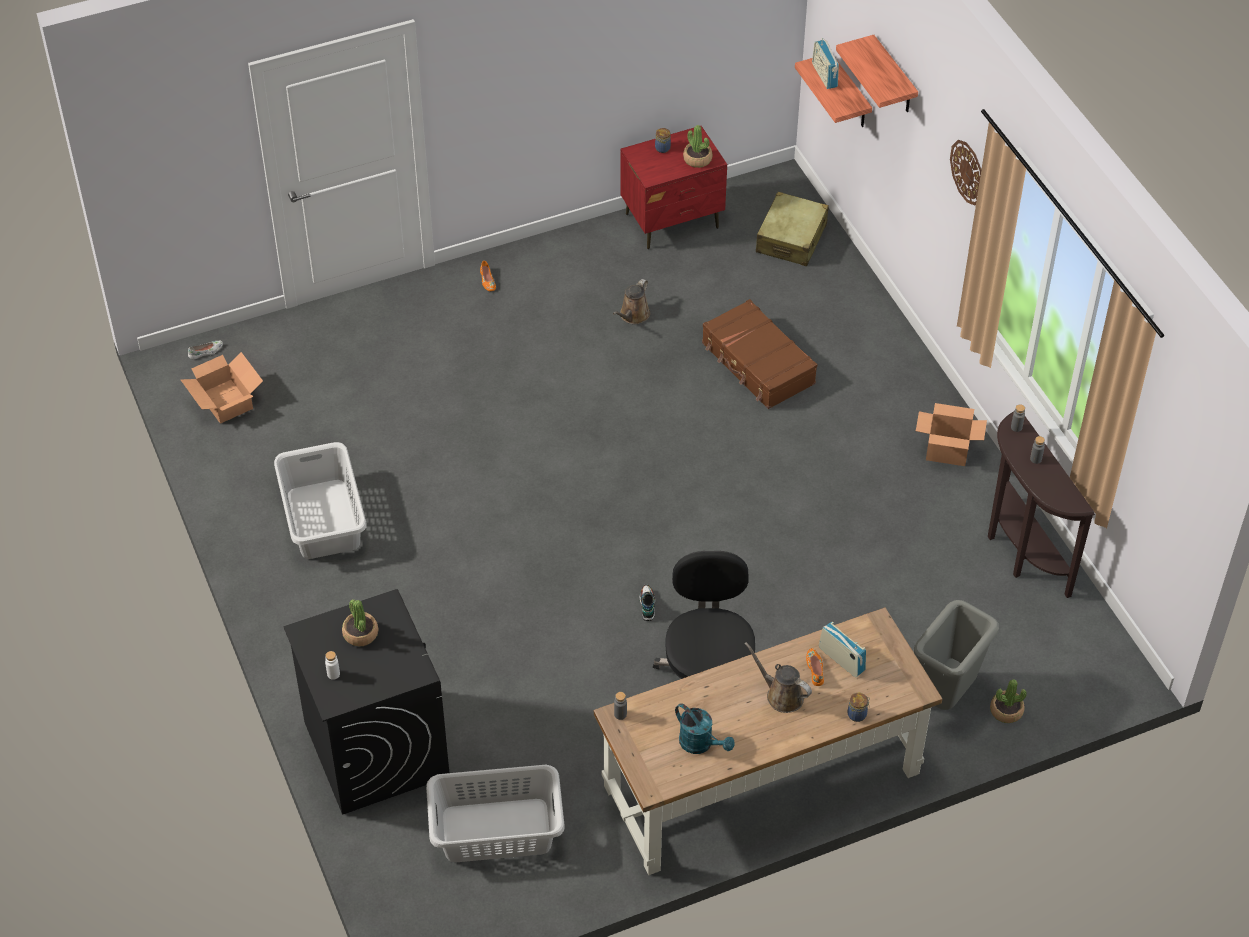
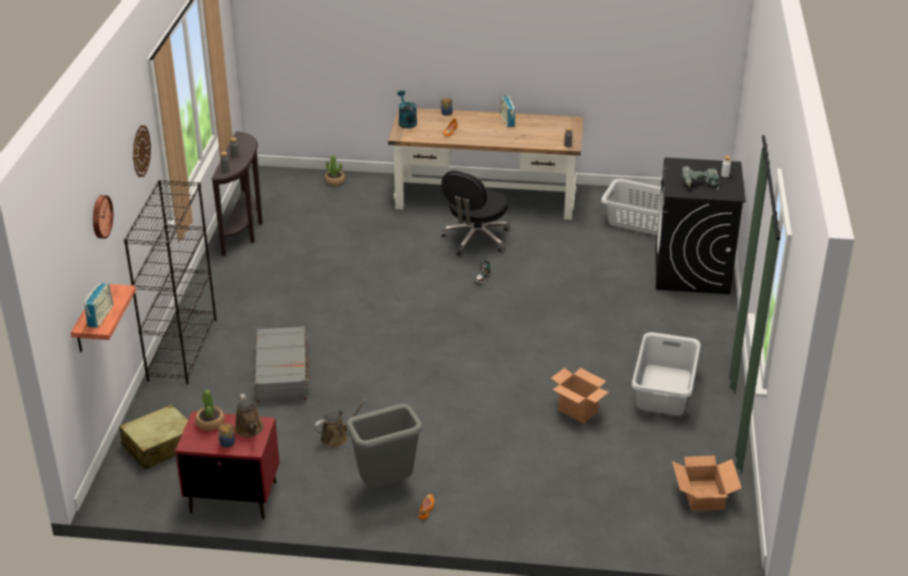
camera: 150 degrees left, 15 degrees down
(206, 352) = (704, 542): white shoe -> none
(360, 634) = (699, 185): potted plant -> power drill
(700, 744) = (535, 126): turquoise watering can -> turquoise watering can (406, 121)
(757, 364) = (282, 372): brown suitcase -> grey suitcase
(781, 695) = (477, 129): brown watering can -> brown watering can (250, 430)
(841, 659) = (432, 130): radio -> radio (507, 120)
(893, 348) = (182, 348): none -> black bookcase
(894, 77) = (100, 216): shelf -> wall clock
(946, 453) = (225, 285): cardboard box -> cardboard box (578, 411)
(946, 695) = (357, 195): grey trash can -> grey trash can (385, 485)

